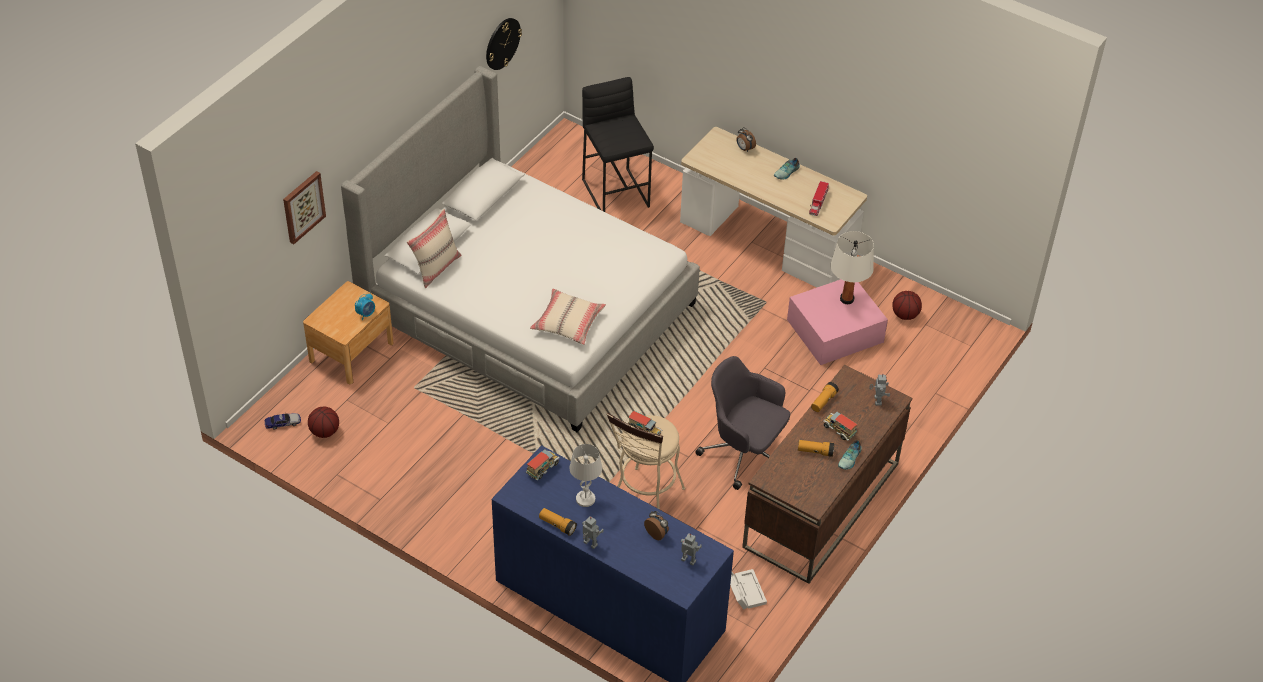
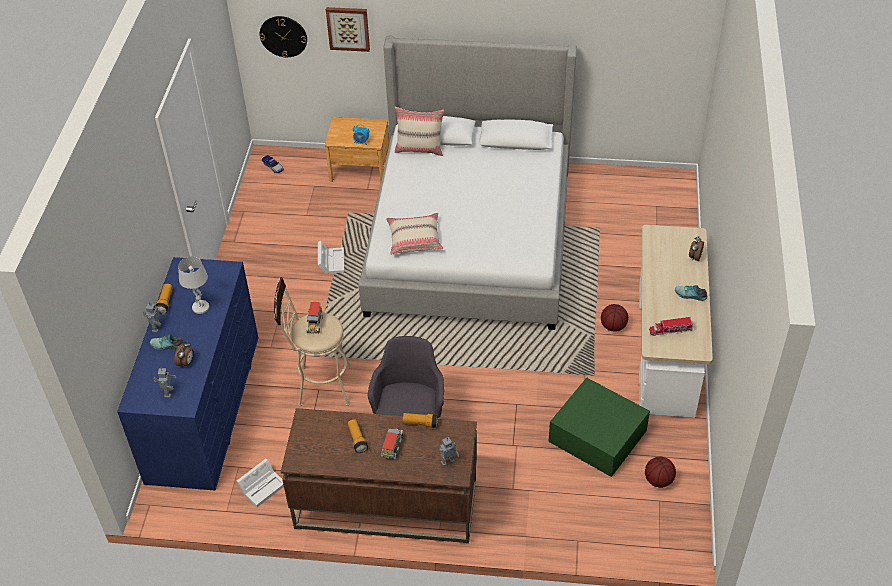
camera: 65 degrees right, 0 degrees up
(324, 431) = (278, 188): basketball -> basketball (613, 326)
(476, 428) = (331, 261): none -> white storage box
(502, 43) = (618, 47): wall clock -> wall clock (283, 36)
(543, 469) = (217, 272): toy truck -> none
(616, 193) = (639, 233): black stool -> none
(835, 331) = (597, 436): pink storage box -> green storage box
(847, 299) = (615, 418): white table lamp -> none
(850, 458) = (364, 467): shoe -> shoe (167, 345)

